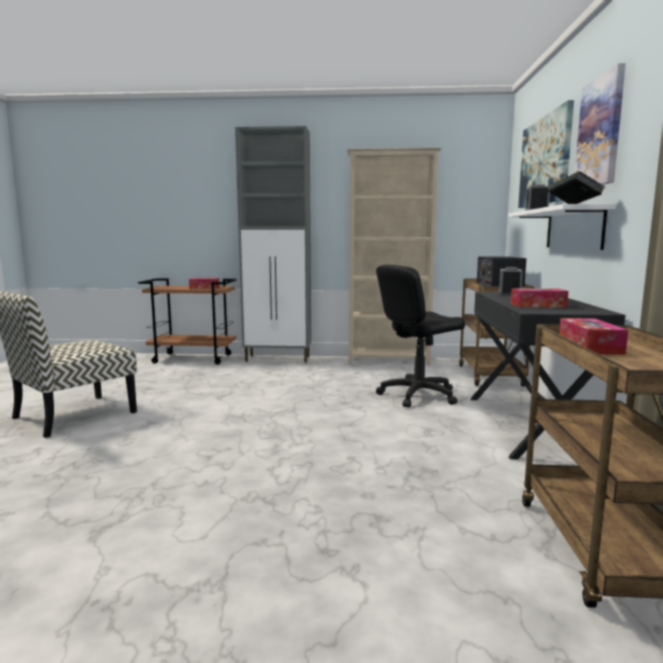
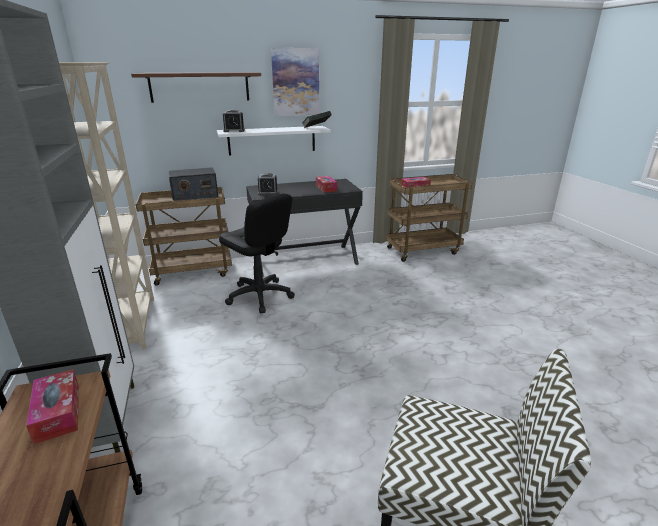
camera: 110 degrees left, 15 degrees up
(545, 161) = (200, 87): picture -> brown shelf

